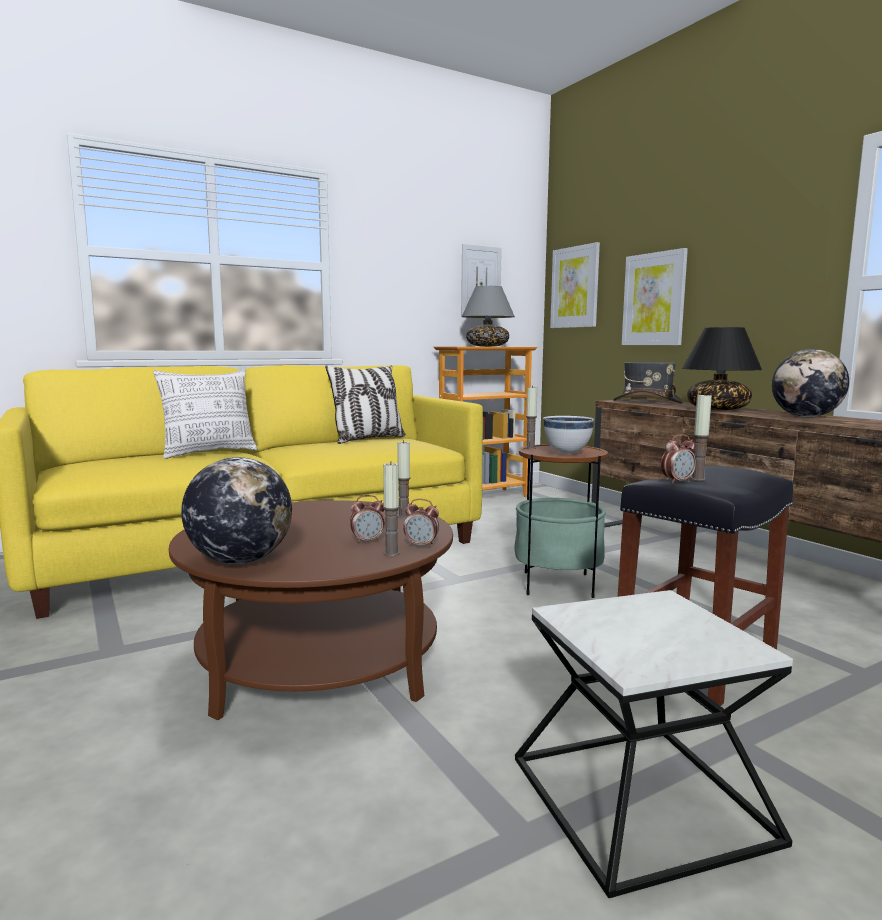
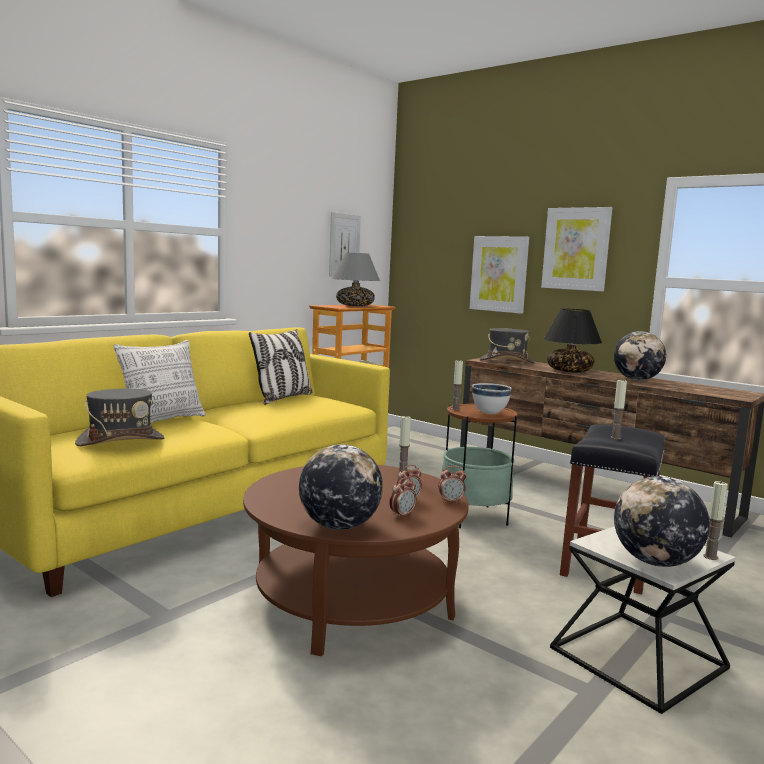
camera: 20 degrees left, 0 degrees up
(134, 466) = (121, 441): none -> grey hat
(391, 553) = (439, 510): candle -> candle (710, 557)
(575, 287) = (423, 254): picture -> picture (576, 249)
(632, 650) = (655, 562): none -> globe
(677, 482) = (611, 442): alarm clock -> alarm clock (402, 515)

